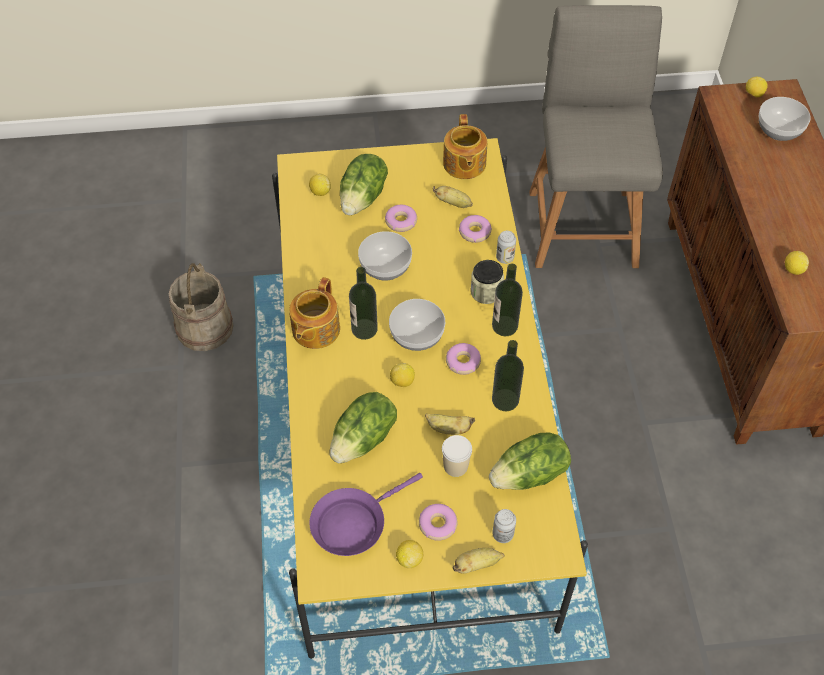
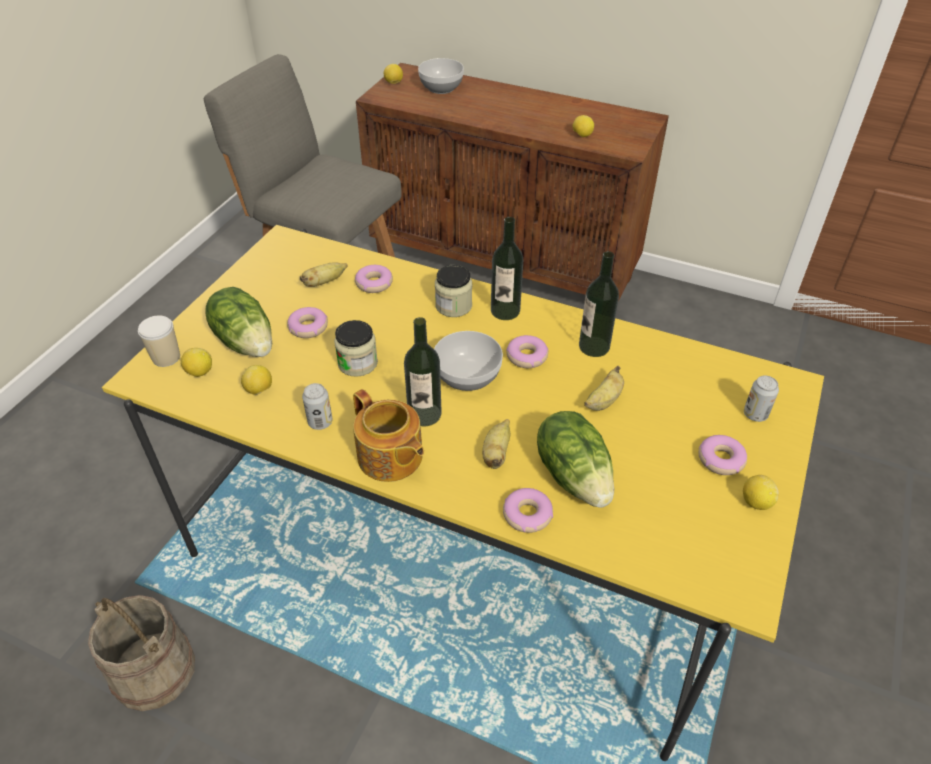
camera: 60 degrees left, 10 degrees down
(314, 426) = (527, 515): none -> donut
(353, 523) = (685, 533): purple frying pan -> none
(386, 268) = (358, 363): bowl -> jar
(402, 381) = (518, 412): lemon -> lemon (259, 390)
(455, 466) = (653, 415): cup -> cup (166, 357)
(464, 164) = (284, 256): teapot -> none
(477, 564) = (784, 449): banana -> banana (496, 453)
(505, 257) = (424, 277): can -> can (320, 422)
(530, 475) = (693, 366): lettuce -> none

